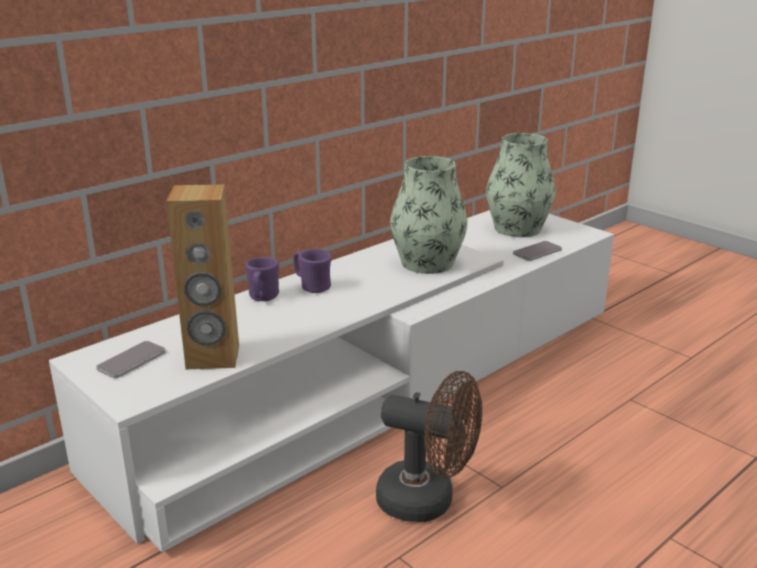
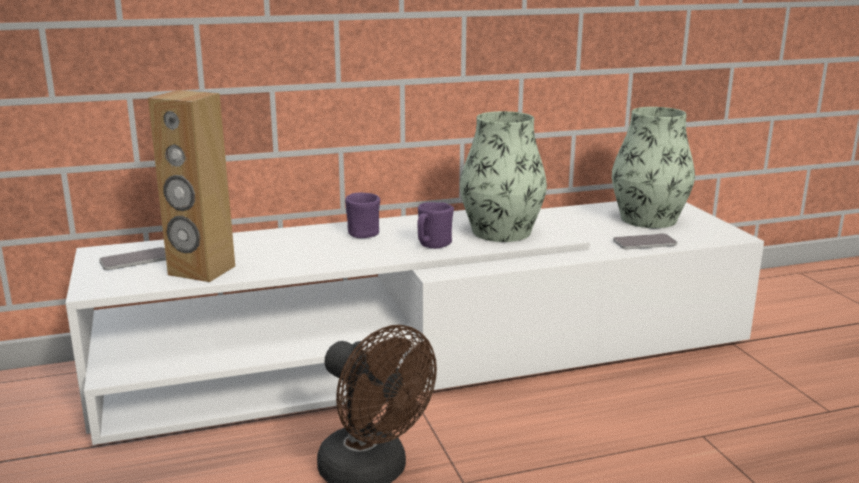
camera: 25 degrees right, 5 degrees down
(262, 298) = (304, 234): purple mug -> purple mug (432, 245)

